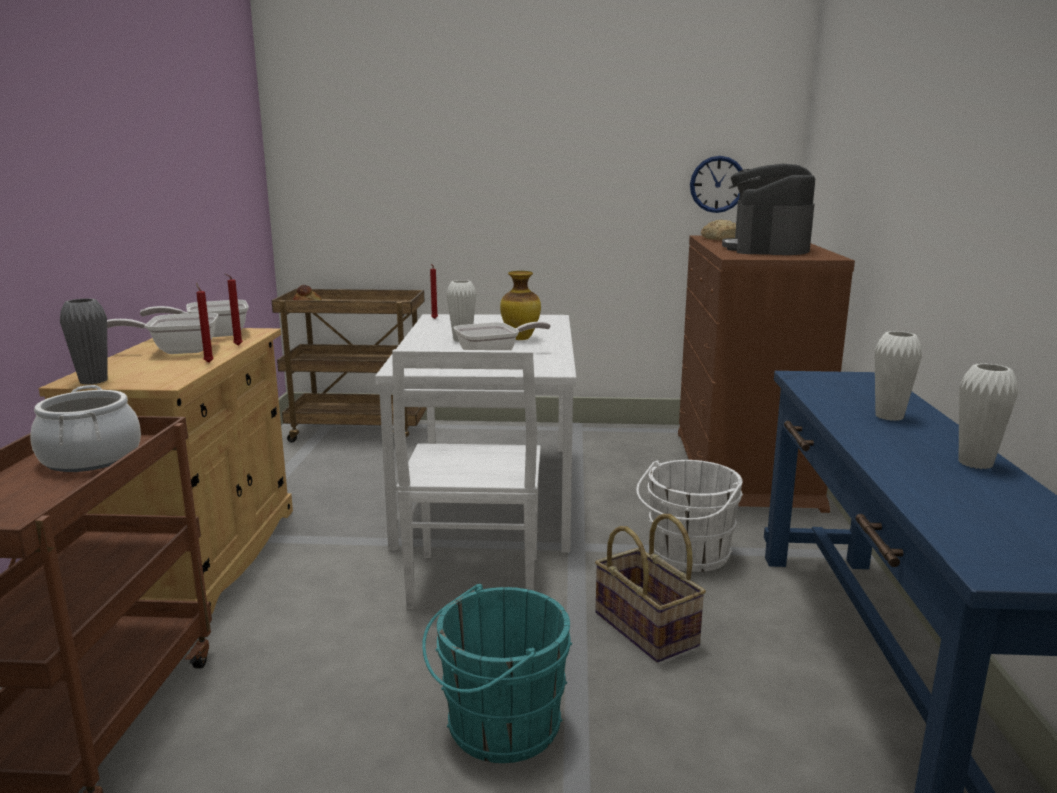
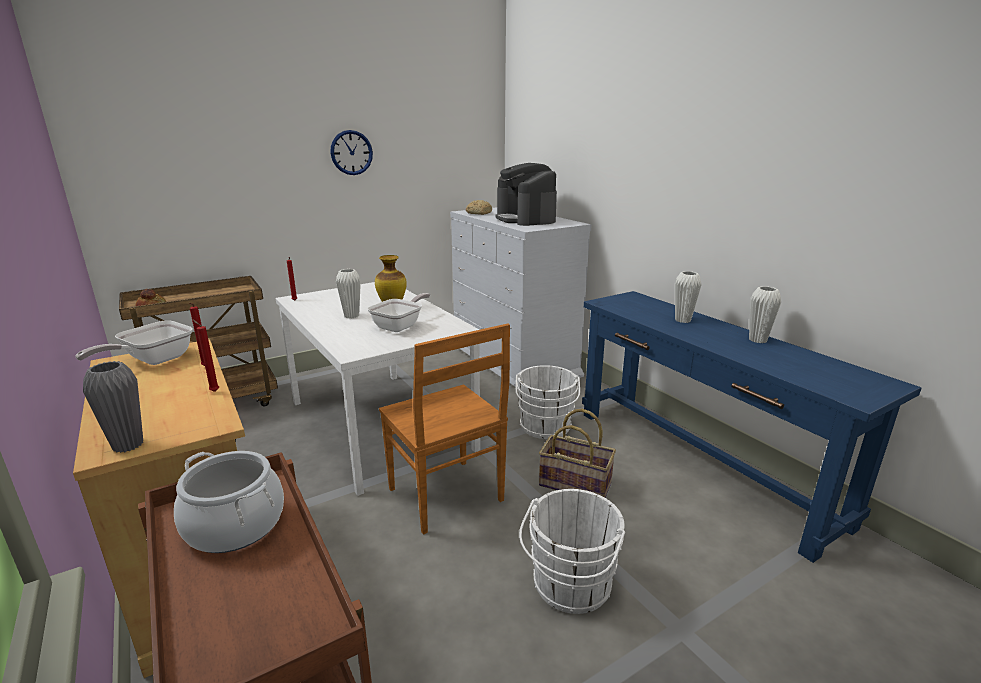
camera: 35 degrees left, 5 degrees up
(177, 350) = (152, 387): frying pan -> none
(474, 584) = (447, 497): white chair -> brown chair
(497, 727) = (569, 587): turquoise bucket -> white bucket
(717, 184) = (456, 173): wall clock -> wall clock (351, 152)
(744, 468) = (514, 360): brown dresser -> white dresser

